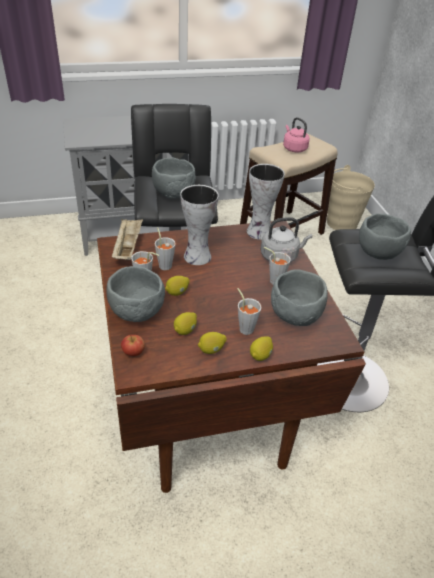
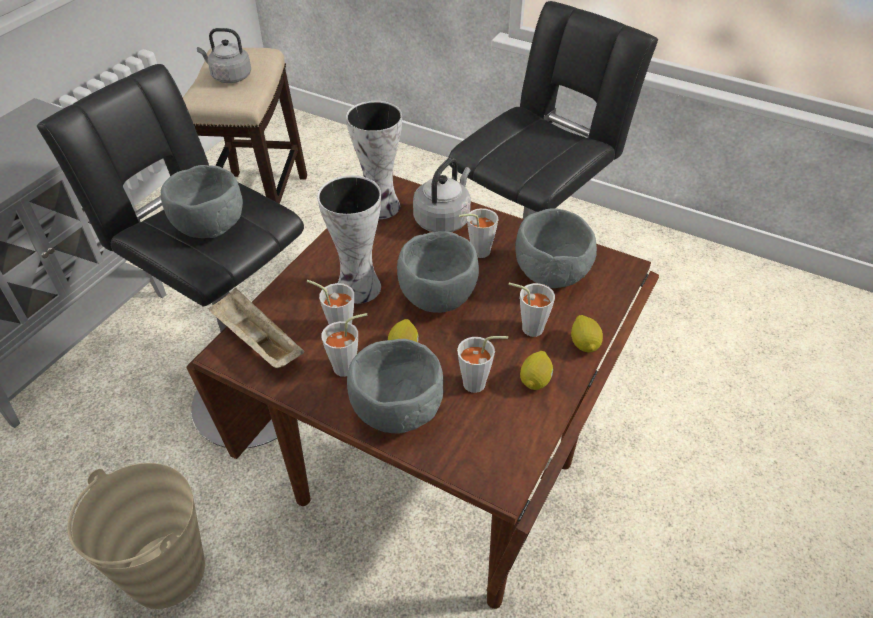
camera: 45 degrees left, 5 degrees up
(133, 353) = (469, 459): apple -> none
(185, 330) = (479, 384): lemon -> grey cup
(294, 148) = (229, 77): pink kettle -> grey kettle
(341, 223) = (311, 151): beige bucket -> beige bucket (165, 572)
(378, 254) = (530, 148): grey bowl -> grey bowl (439, 298)

